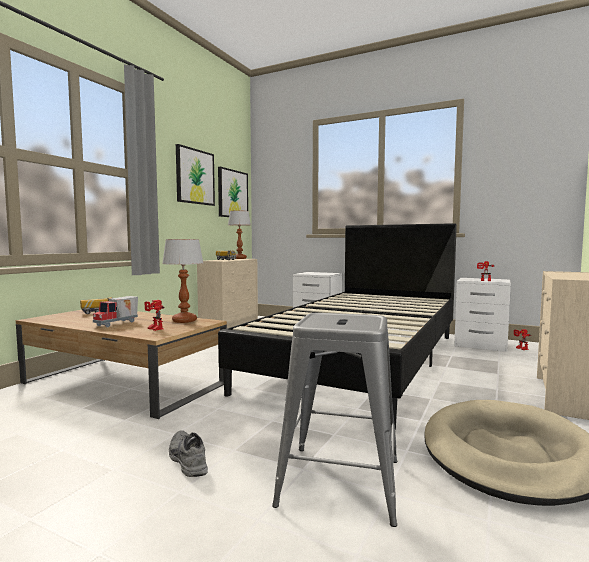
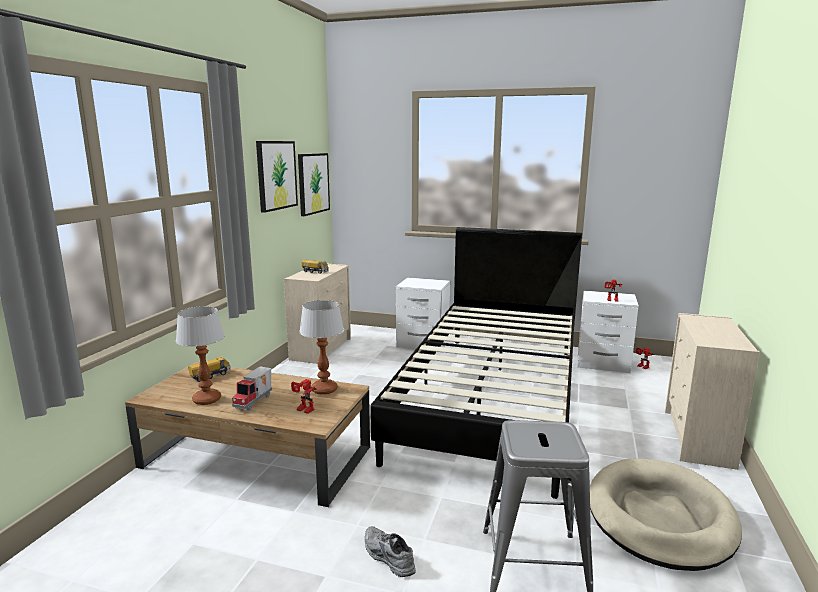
camera: 10 degrees left, 10 degrees up
(240, 258) = (328, 265): table lamp -> table lamp (207, 399)

